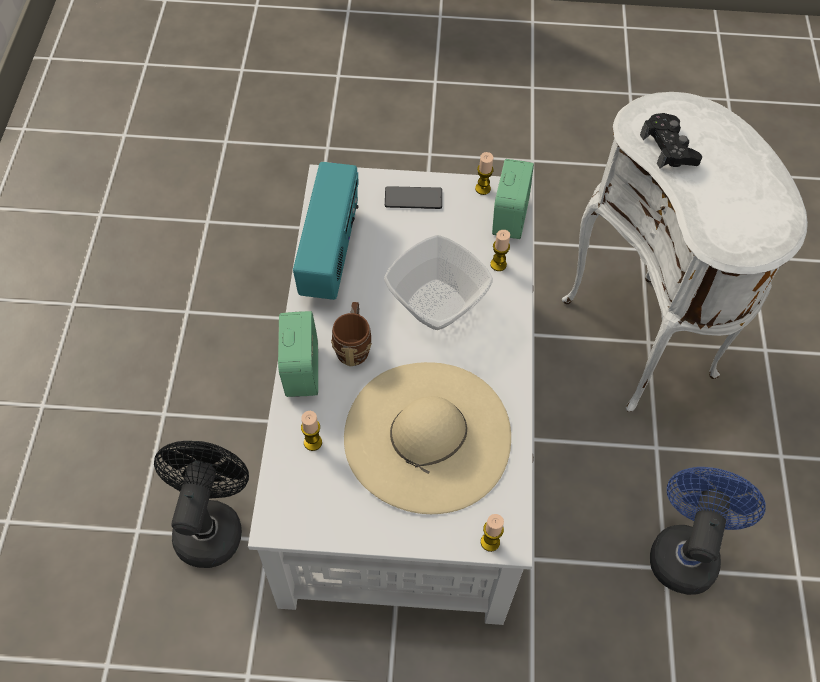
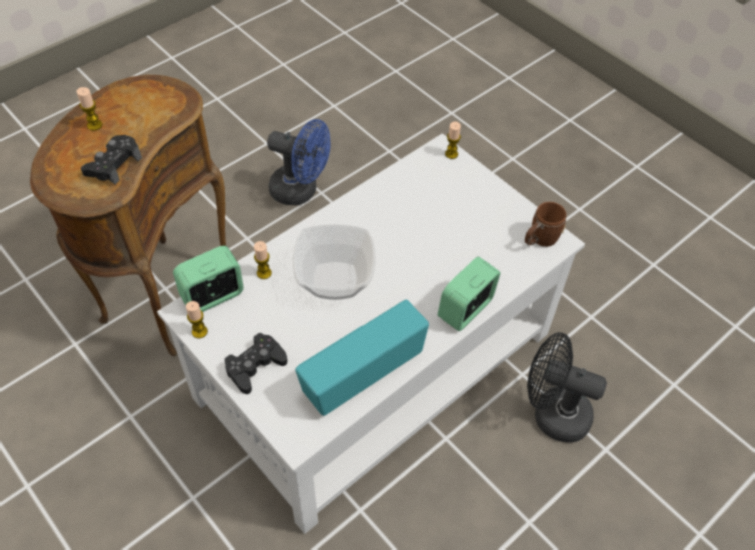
camera: 135 degrees left, 5 degrees down
(210, 524) = (552, 413): black fan -> black fan turned 60 degrees clockwise
(313, 442) = (499, 264): candle -> candle (94, 125)
(353, 345) = (416, 298): brown mug -> brown mug (539, 240)
(413, 198) = (255, 366): phone -> black game controller
(427, 435) = (428, 218): beige hat -> none
(643, 338) = (164, 292): white side table -> brown side table
(685, 549) = (301, 191): blue fan -> blue fan turned 135 degrees counterclockwise

